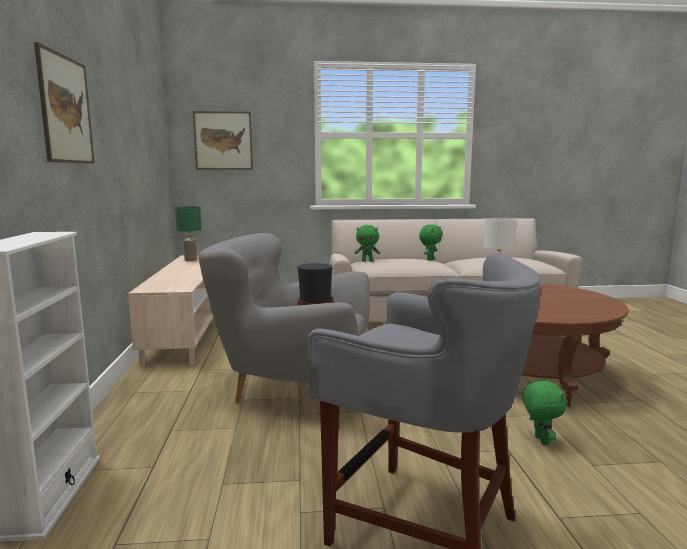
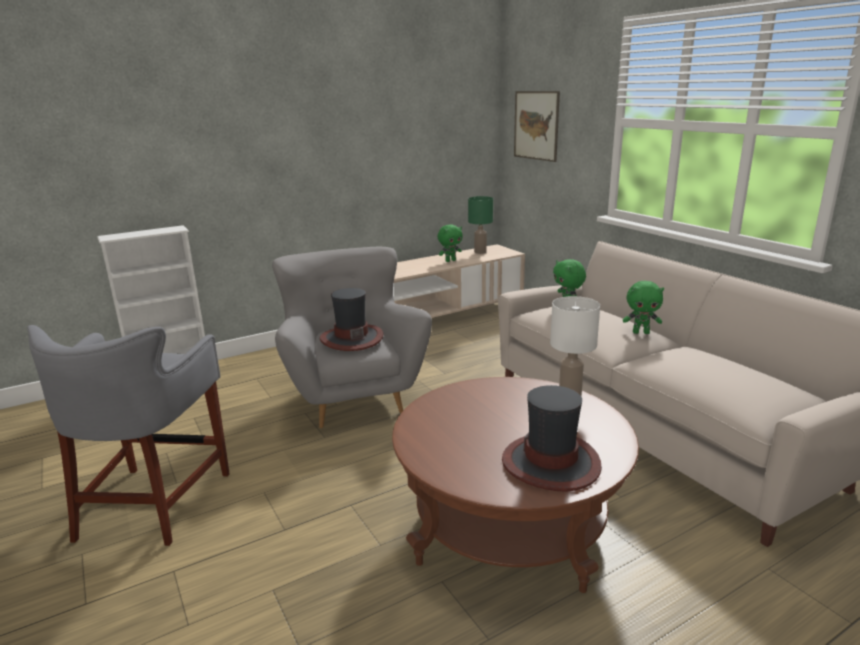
camera: 65 degrees right, 10 degrees up
(66, 110) = (252, 135): picture -> none
(540, 440) = (312, 548): green plush toy -> green plush toy (450, 260)
(580, 298) = (551, 463): none -> hat

